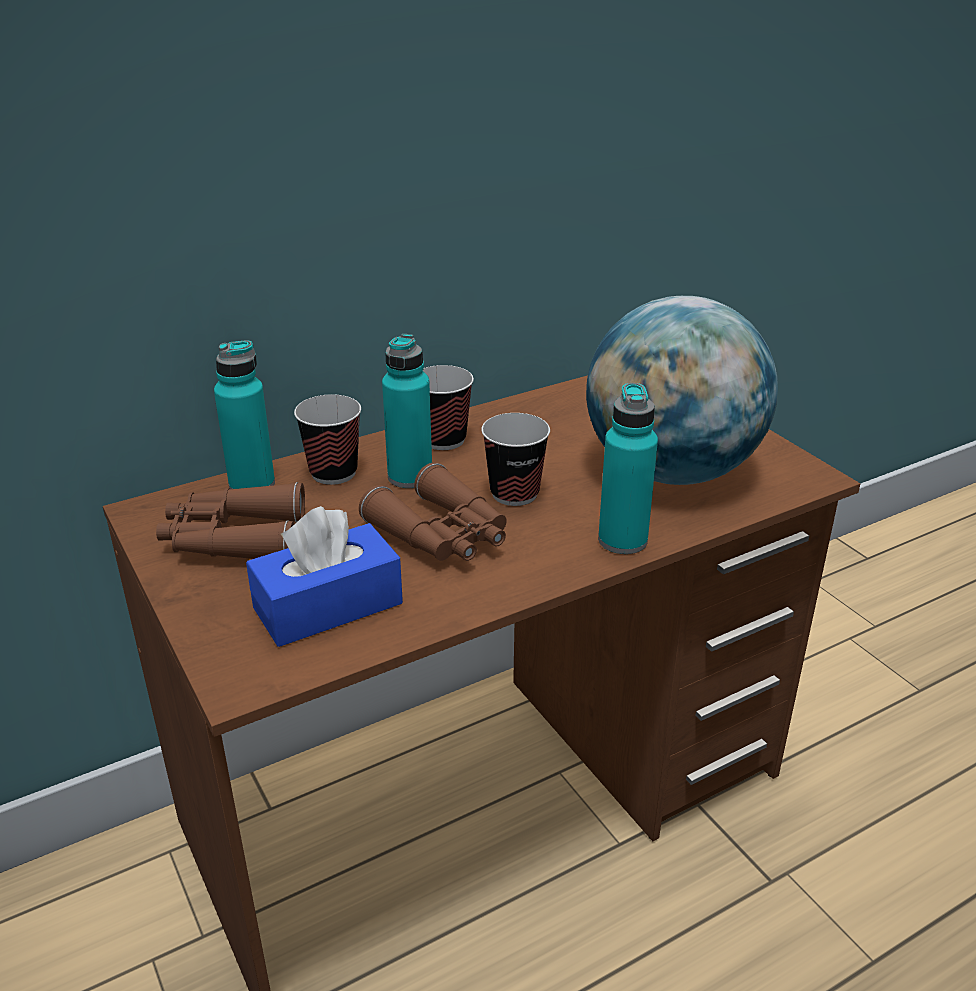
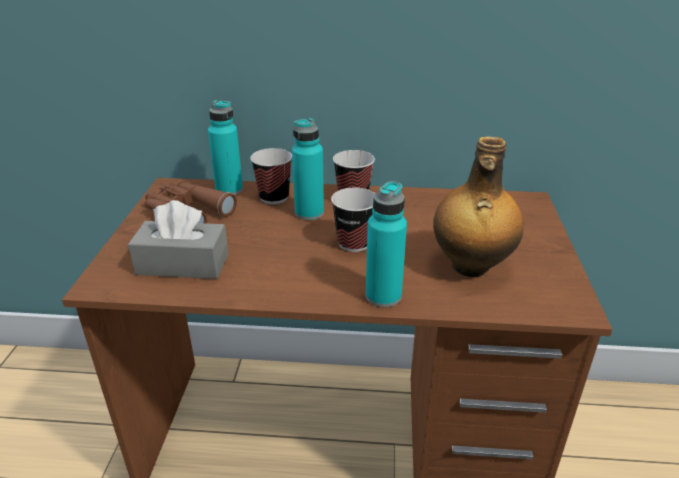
camera: 35 degrees right, 0 degrees up
(328, 606) = (183, 264): blue tissue box -> grey tissue box
(442, 535) = (285, 251): brown binoculars -> none
(670, 471) = (470, 266): globe -> bottle

